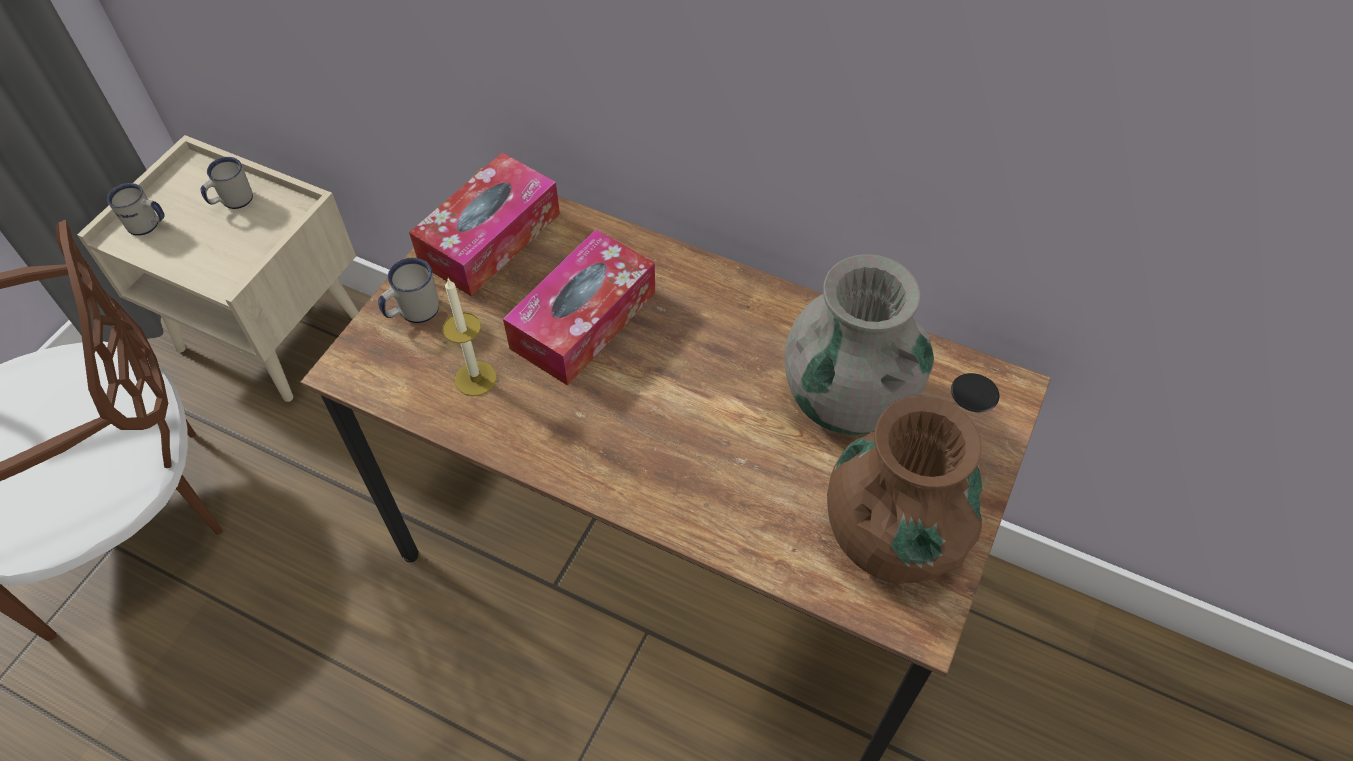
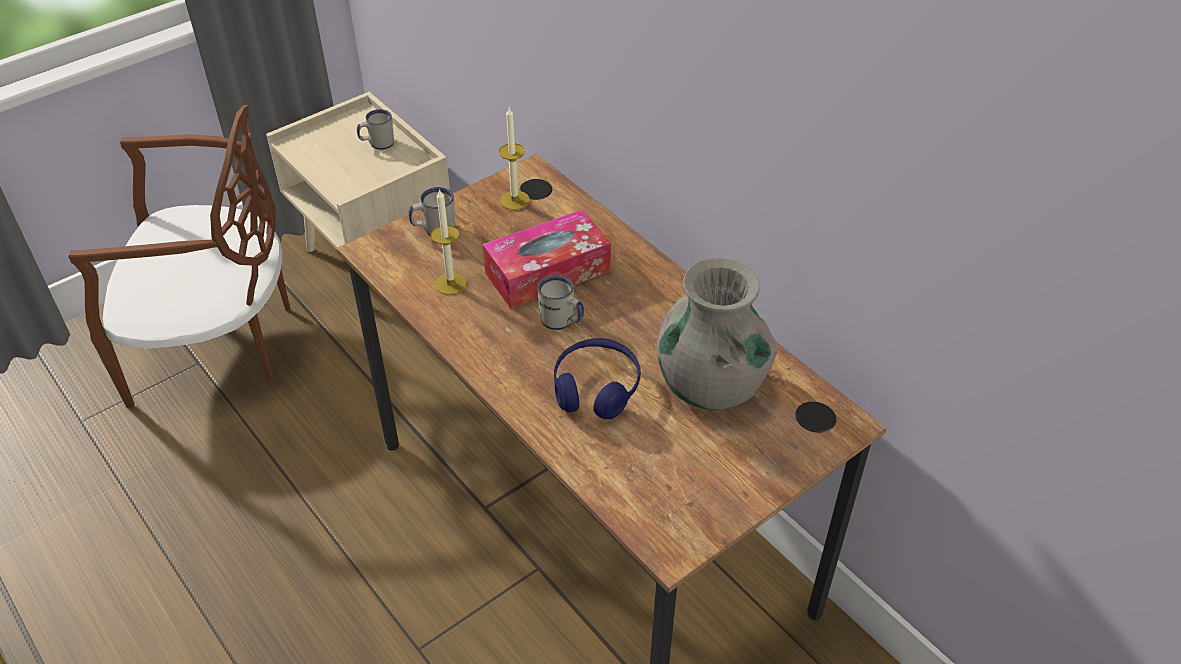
camera: 25 degrees right, 10 degrees down
(148, 226) = (314, 143): white mug -> white mug (561, 322)
(490, 238) = (514, 200): tissue box -> candle
(725, 451) = (596, 388): none -> blue headphones
(891, 535) = (685, 485): brown vase -> none

